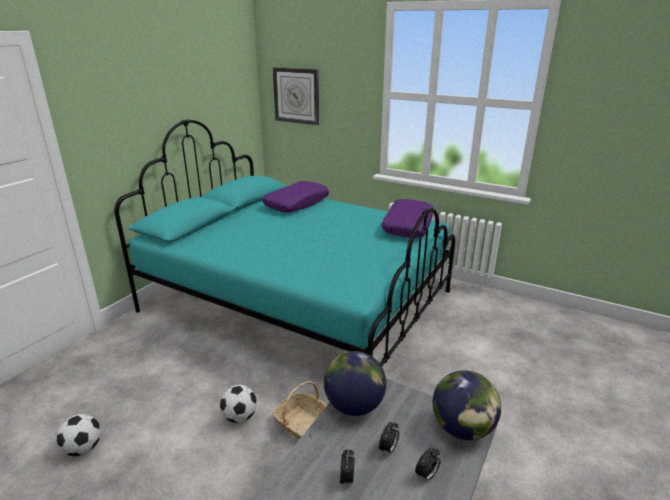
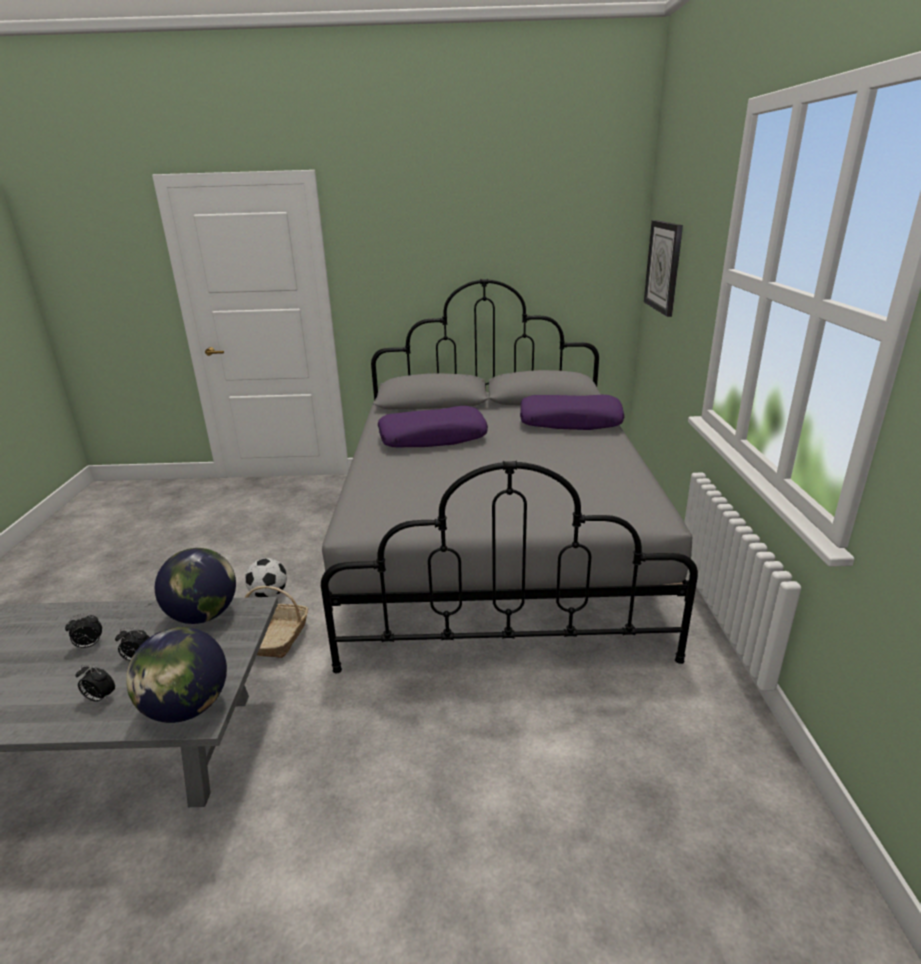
camera: 60 degrees right, 0 degrees up
(83, 448) = (196, 541): football -> none
(298, 301) = (495, 546): turquoise bed -> grey bed
(407, 226) = (614, 503): purple pillow -> purple pillow (433, 438)

